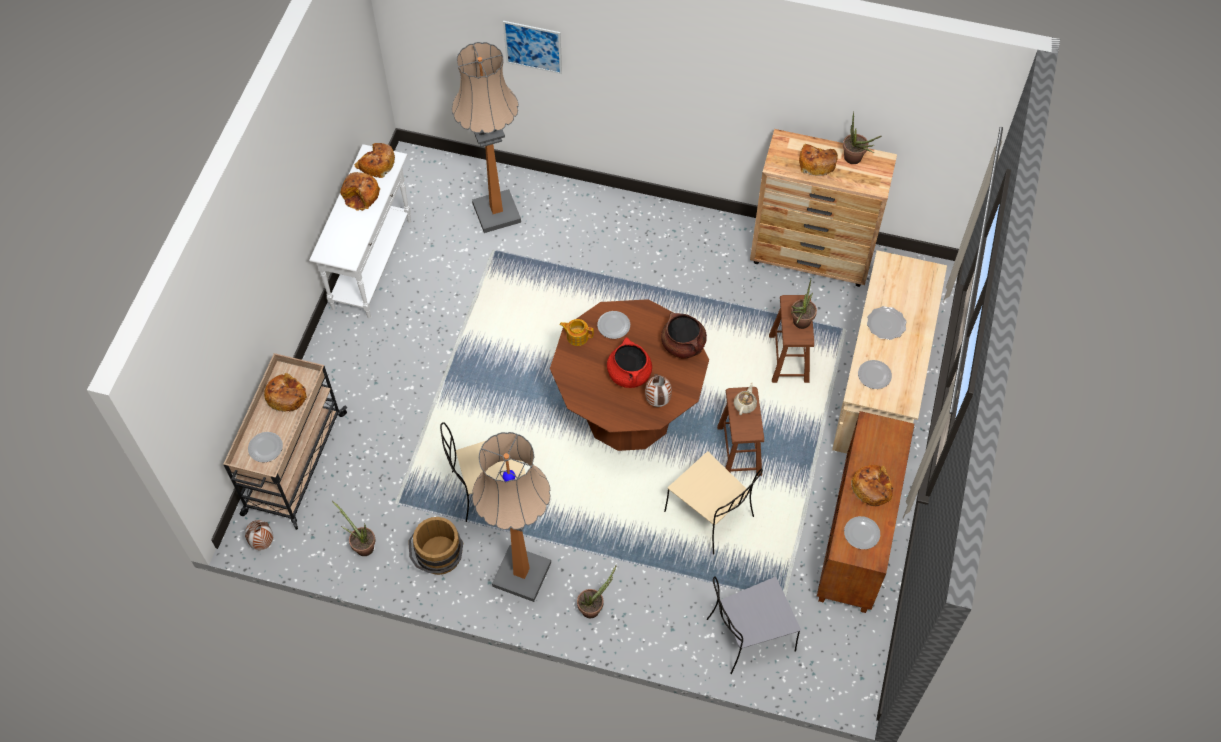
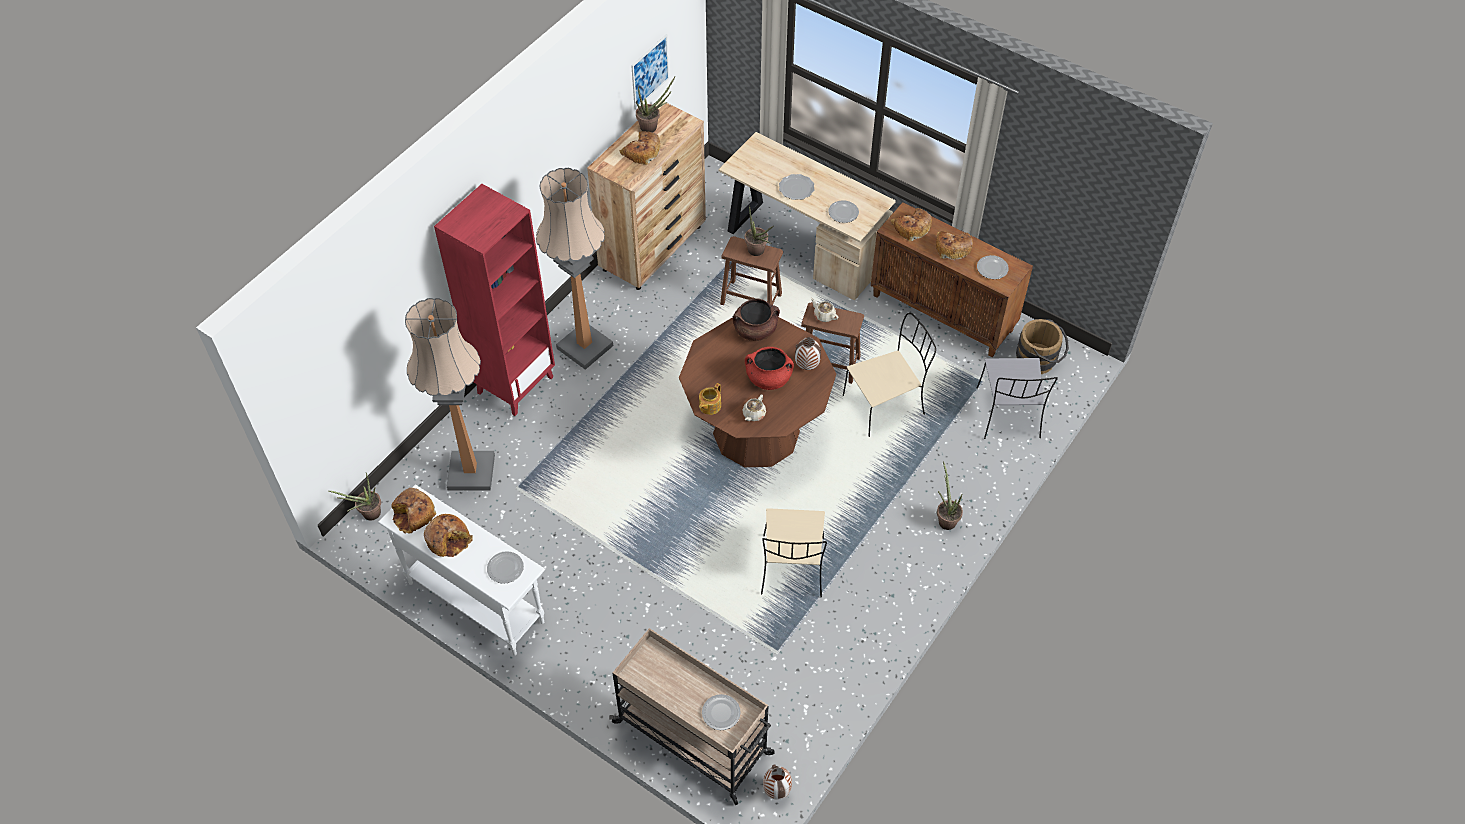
camera: 70 degrees left, 5 degrees down
(286, 396) = (665, 678): bread -> bread (911, 227)
(362, 545) = (813, 696): potted plant -> potted plant (368, 515)
(439, 559) = (853, 631): brown bucket -> brown bucket (1039, 360)
(522, 574) = (893, 566): floor lamp -> floor lamp (585, 347)
(533, 47) = (406, 294): picture -> picture (650, 71)
(582, 374) = (753, 414): none -> beige teapot
(602, 209) = (515, 384): none -> red bookcase
(613, 325) = (710, 375): plate -> plate (505, 568)

